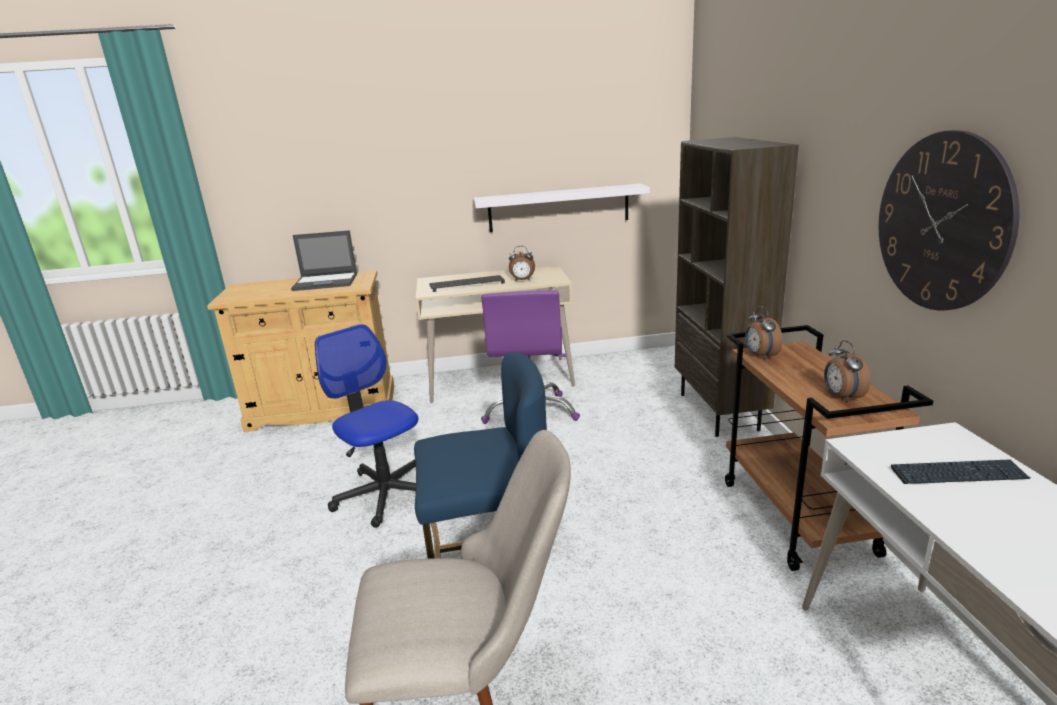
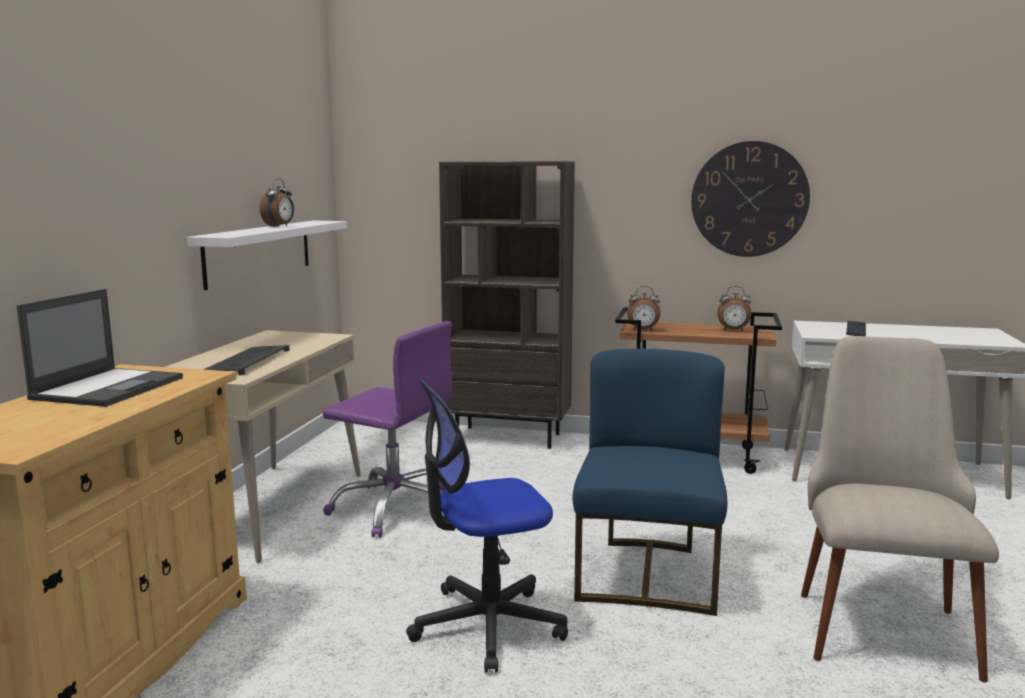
camera: 70 degrees left, 10 degrees down
(522, 280) = (297, 345): alarm clock -> alarm clock (279, 226)

